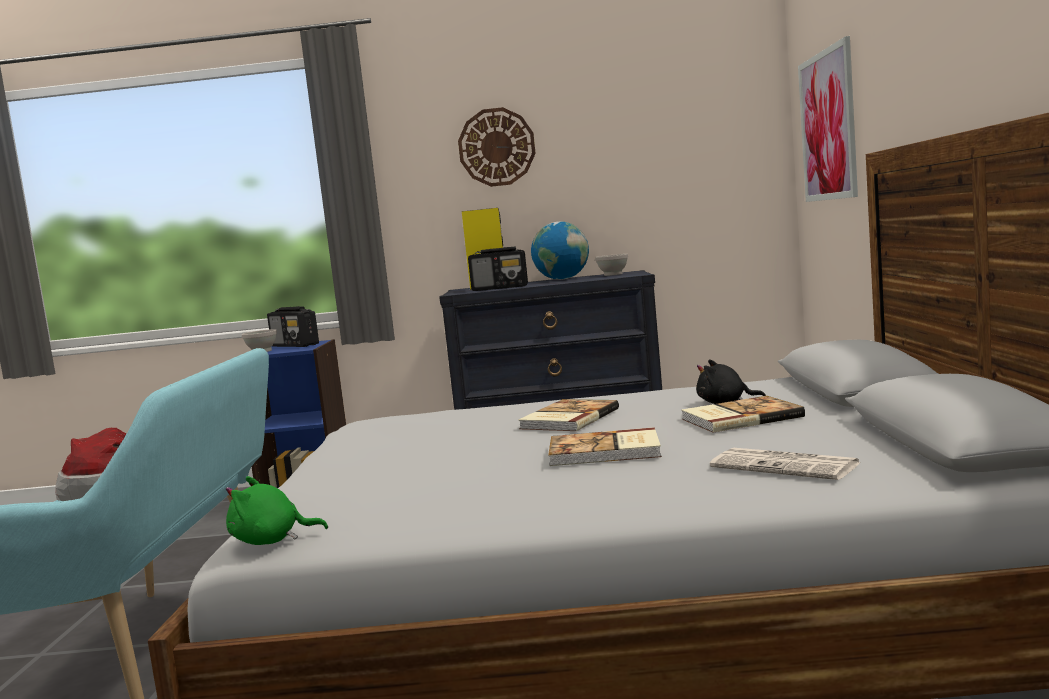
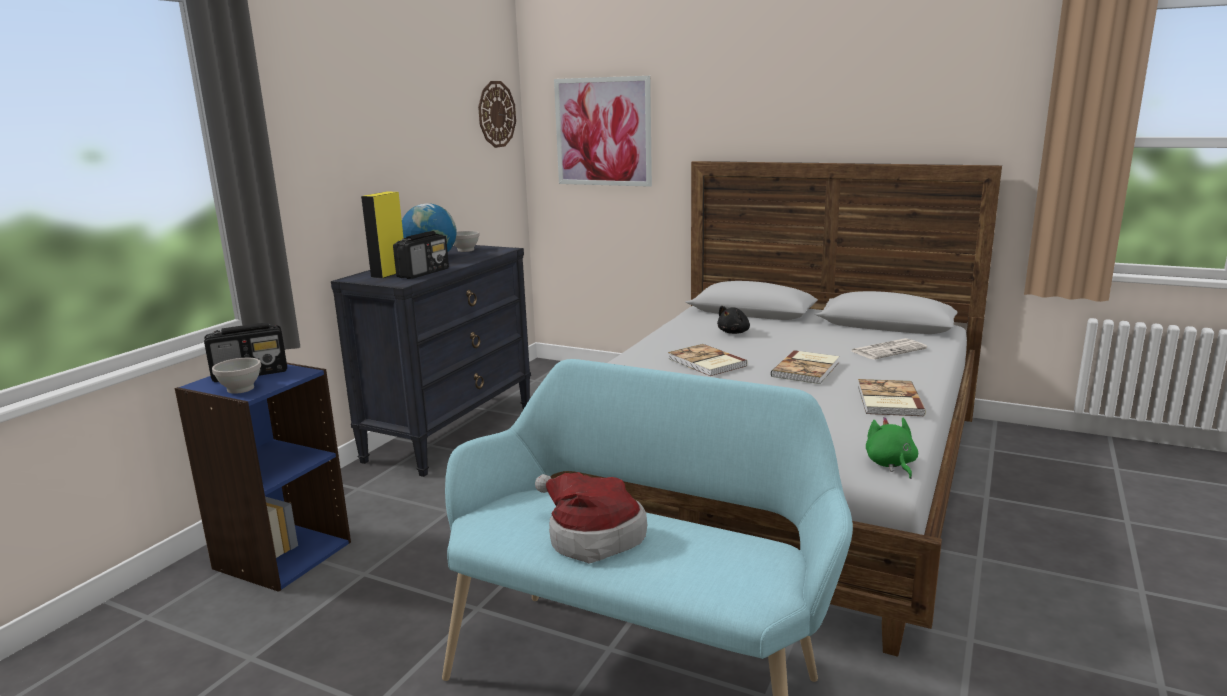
camera: 65 degrees left, 10 degrees up
(271, 541) = (891, 464): green plush toy -> green plush toy turned 150 degrees clockwise
(496, 147) = (356, 125): wall clock -> wall clock (496, 114)
(739, 418) = (777, 337): book -> book (888, 400)

